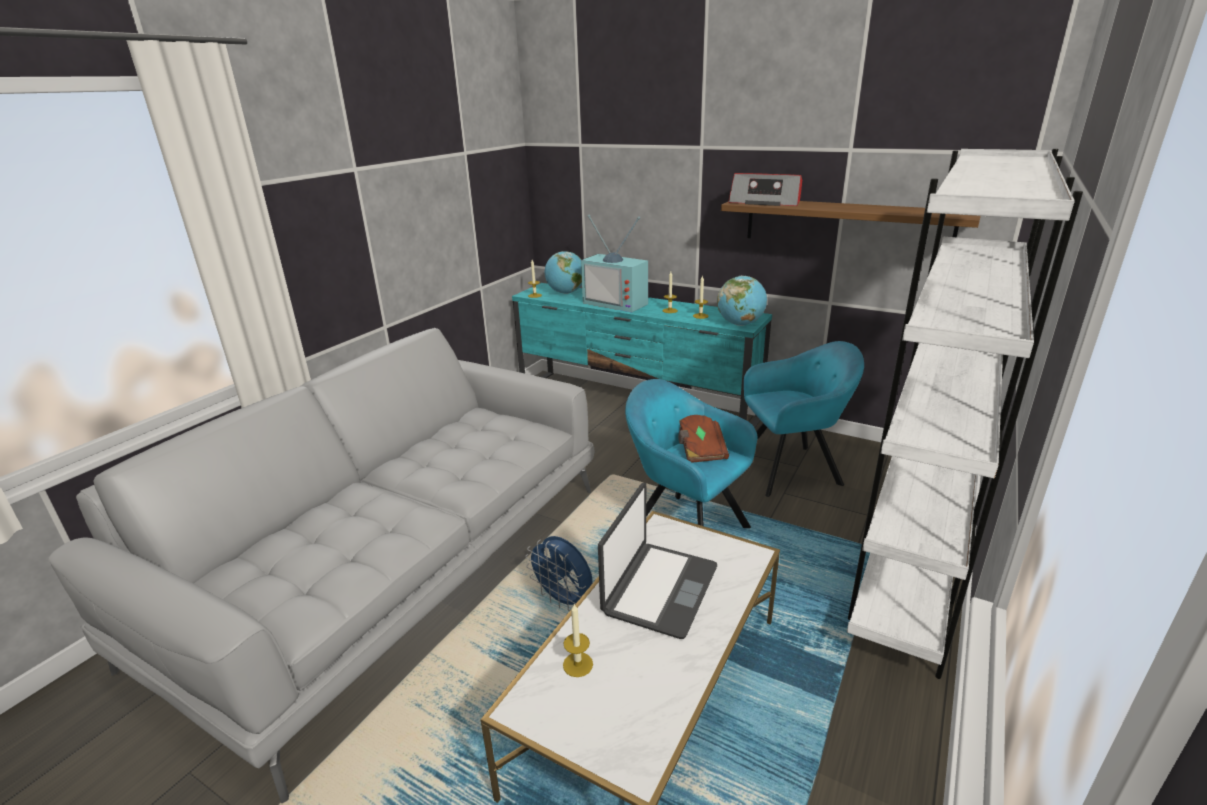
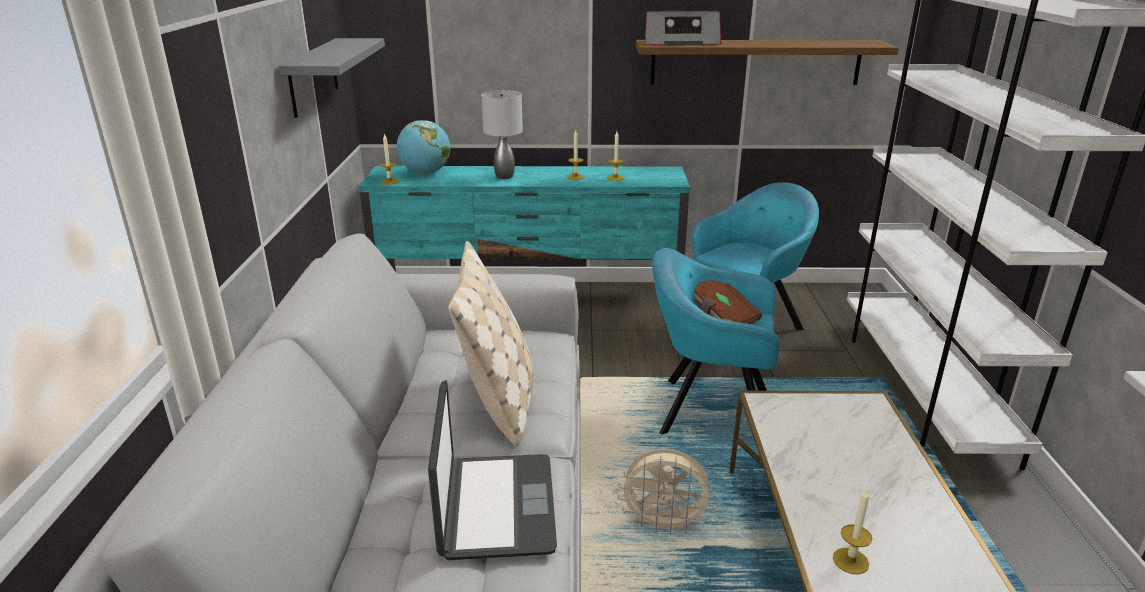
camera: 30 degrees left, 0 degrees up
(462, 466) = (498, 400): none -> beige pillow
(471, 212) = (313, 76): none -> grey shelf
(563, 600) = (664, 524): blue fan -> beige fan
(618, 302) = (505, 176): television -> grey table lamp
(659, 589) = (834, 462): laptop -> laptop (495, 507)
(740, 324) = (666, 180): globe -> none

